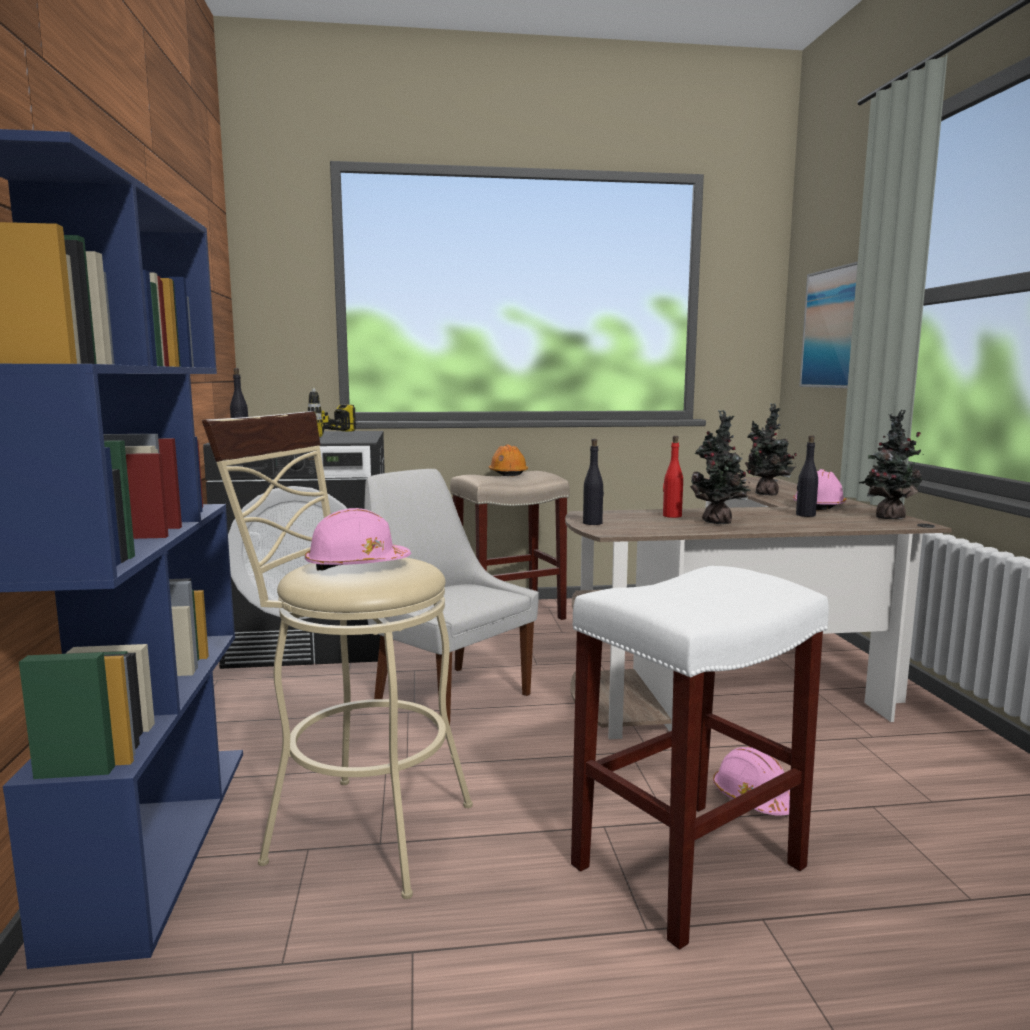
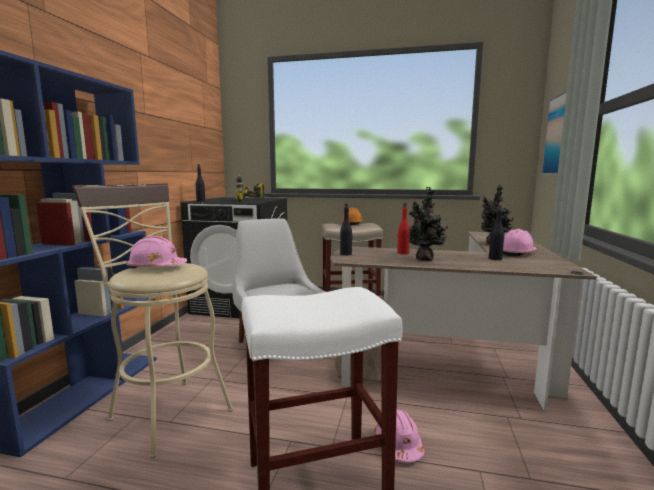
camera: 20 degrees right, 0 degrees up
(886, 517) = (555, 264): potted plant -> none

